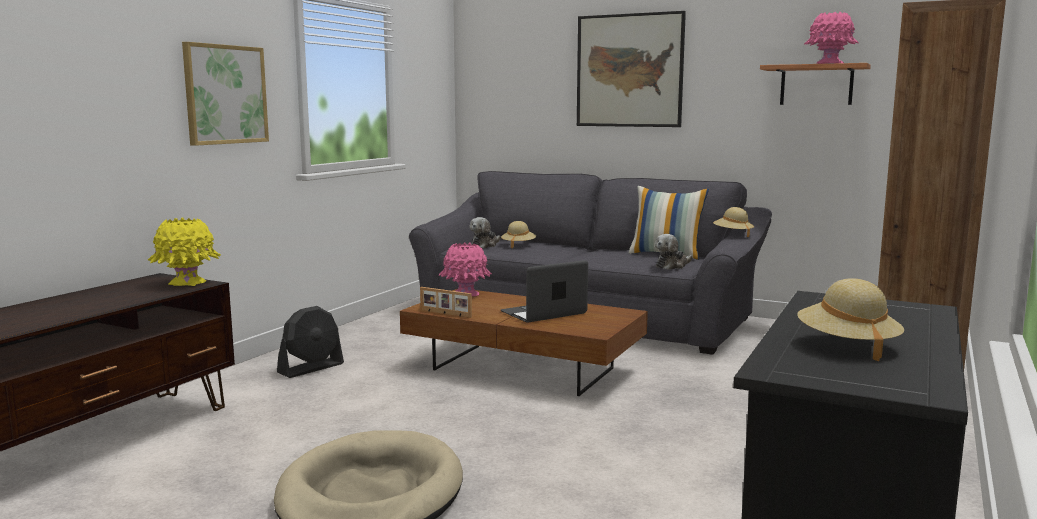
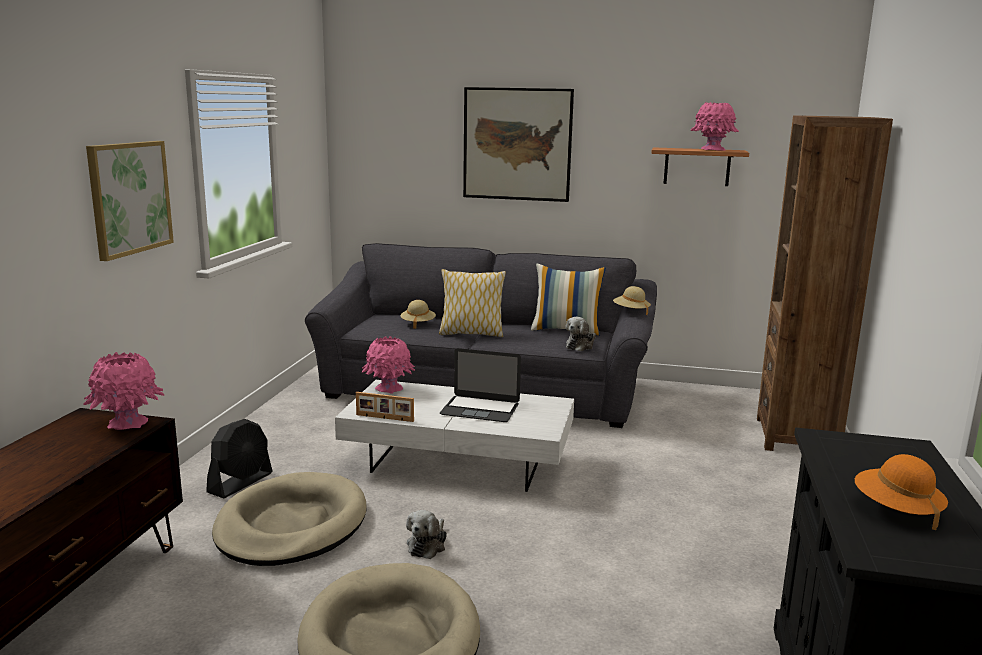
camera: 15 degrees left, 5 degrees up
(187, 283) = (128, 423): yellow vase -> pink vase
(336, 402) = (291, 525): none -> beige dog bed
(485, 245) = (384, 325): plush toy -> plush toy (427, 545)
(524, 369) = (459, 462): brown coffee table -> white coffee table
(543, 313) = (480, 409): laptop -> laptop turned 120 degrees counterclockwise
(566, 254) = (471, 334): none -> pillow
(847, 345) = (896, 510): beige hat -> orange hat

